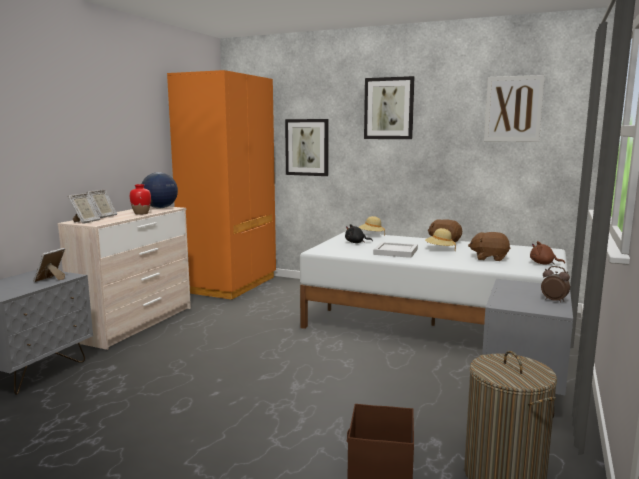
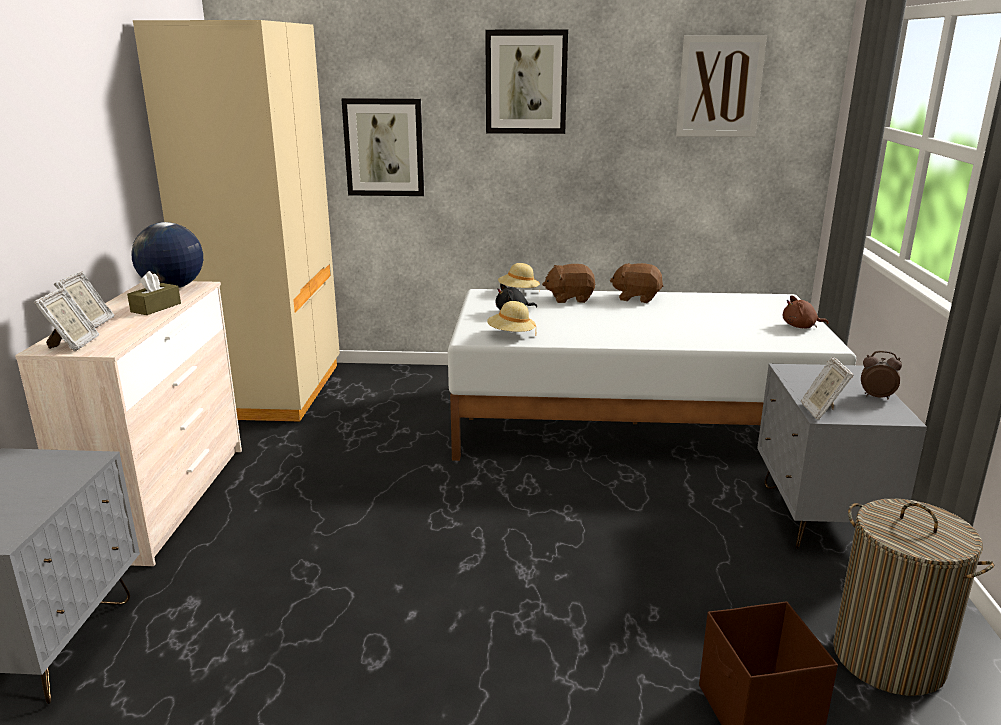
camera: 20 degrees left, 10 degrees up
(51, 280) = (57, 477): picture frame -> picture frame (821, 411)
(141, 213) = (156, 307): red vase -> brown tissue box
(230, 284) = (274, 391): orange wardrobe -> beige wardrobe
(396, 252) = (591, 326): white tray -> none
(440, 249) = (644, 313): beige hat -> beige hat (511, 335)
(489, 258) = (725, 324): brown plush toy -> brown plush toy (569, 298)

